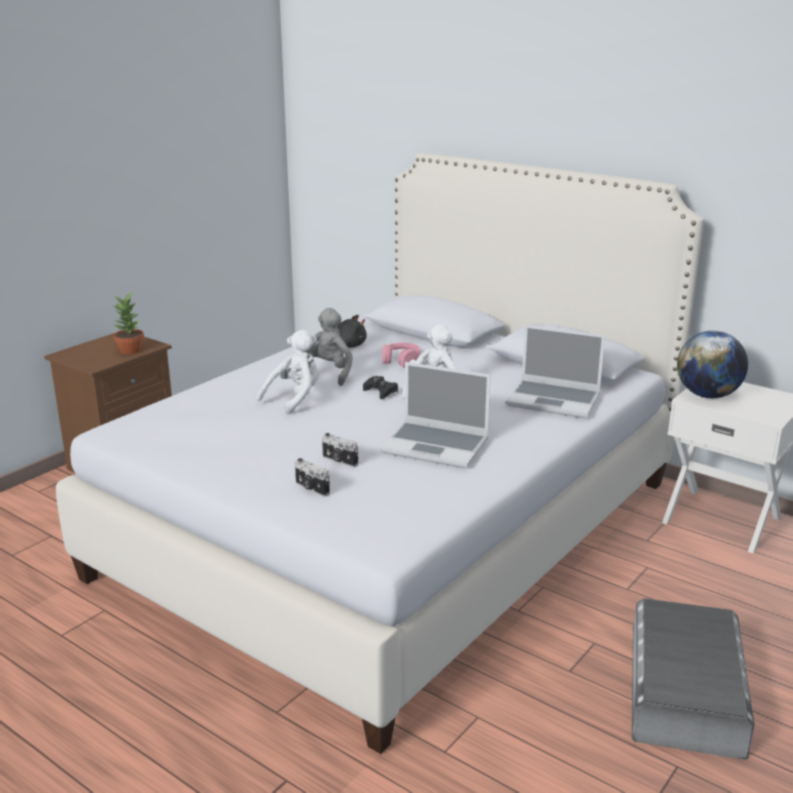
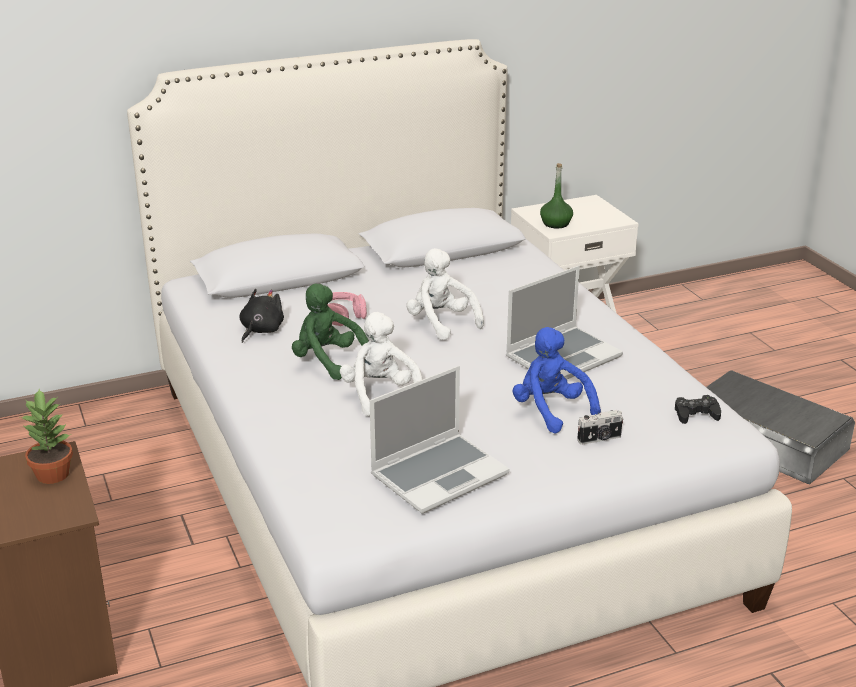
camera: 60 degrees left, 5 degrees up
(327, 373) = (328, 361): grey plush toy -> green plush toy
(339, 461) = (551, 411): camera -> blue plush toy
(380, 391) = (413, 346): black game controller -> black game controller (696, 414)
(554, 400) = (519, 278): laptop -> laptop (439, 474)
(707, 395) = (556, 223): globe -> green bottle

